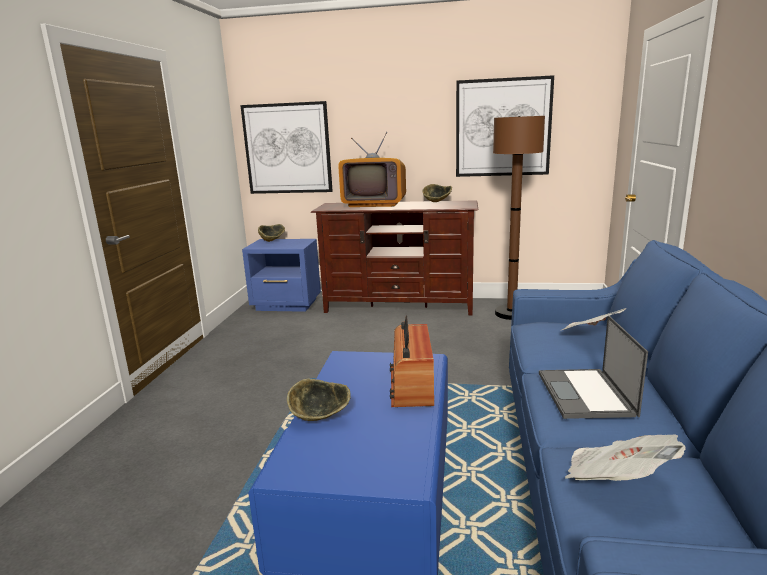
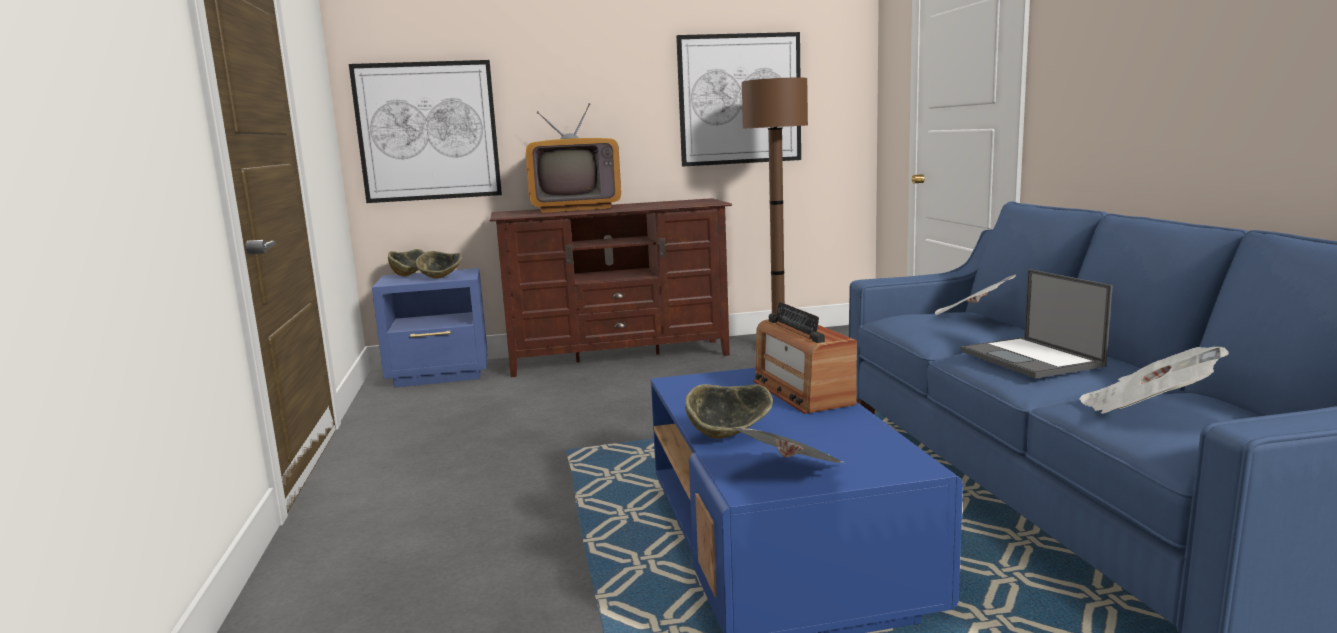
camera: 20 degrees left, 5 degrees down
(318, 470) = (791, 477): none -> newspaper
(437, 202) = (662, 202): bowl -> bowl (441, 278)

